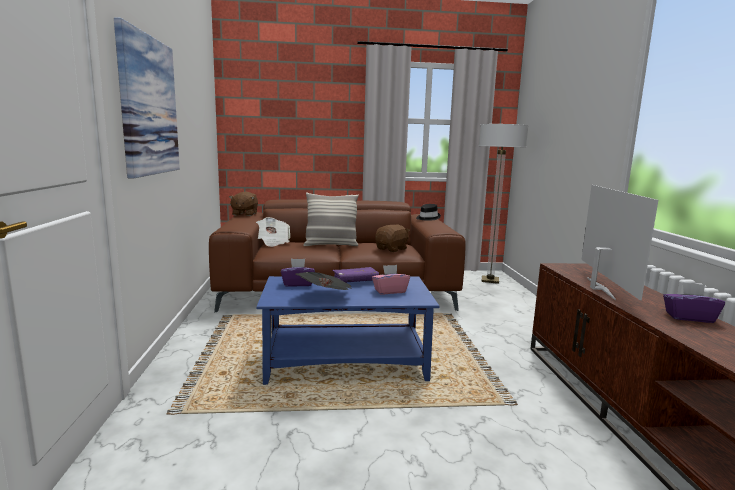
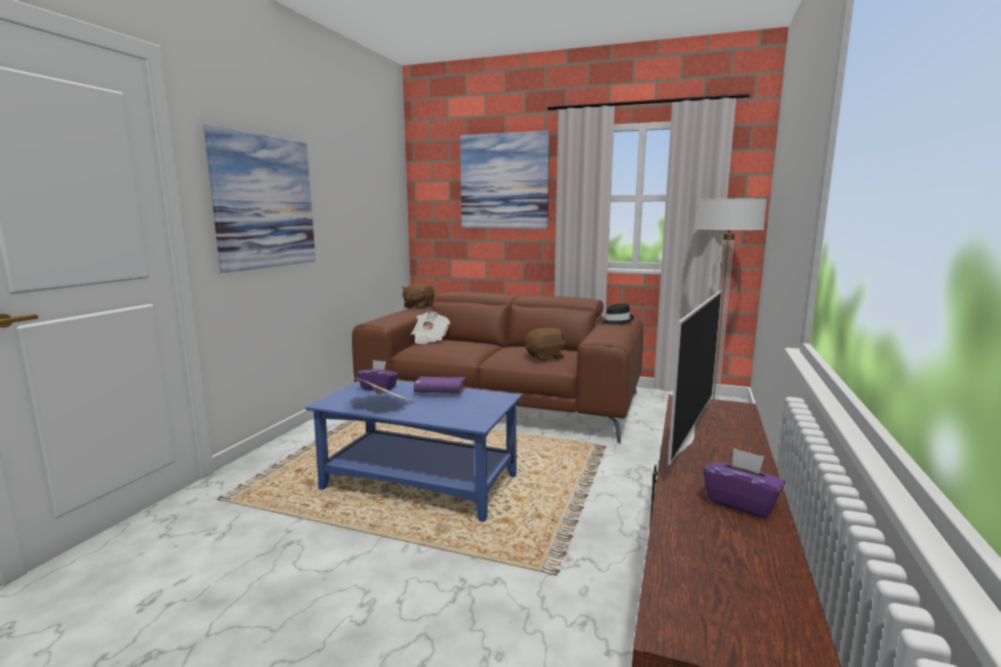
camera: 25 degrees right, 0 degrees up
(314, 102) = (504, 181): none -> picture
(331, 245) = (485, 347): pillow -> none
(390, 291) = (458, 408): pink tissue box -> none

